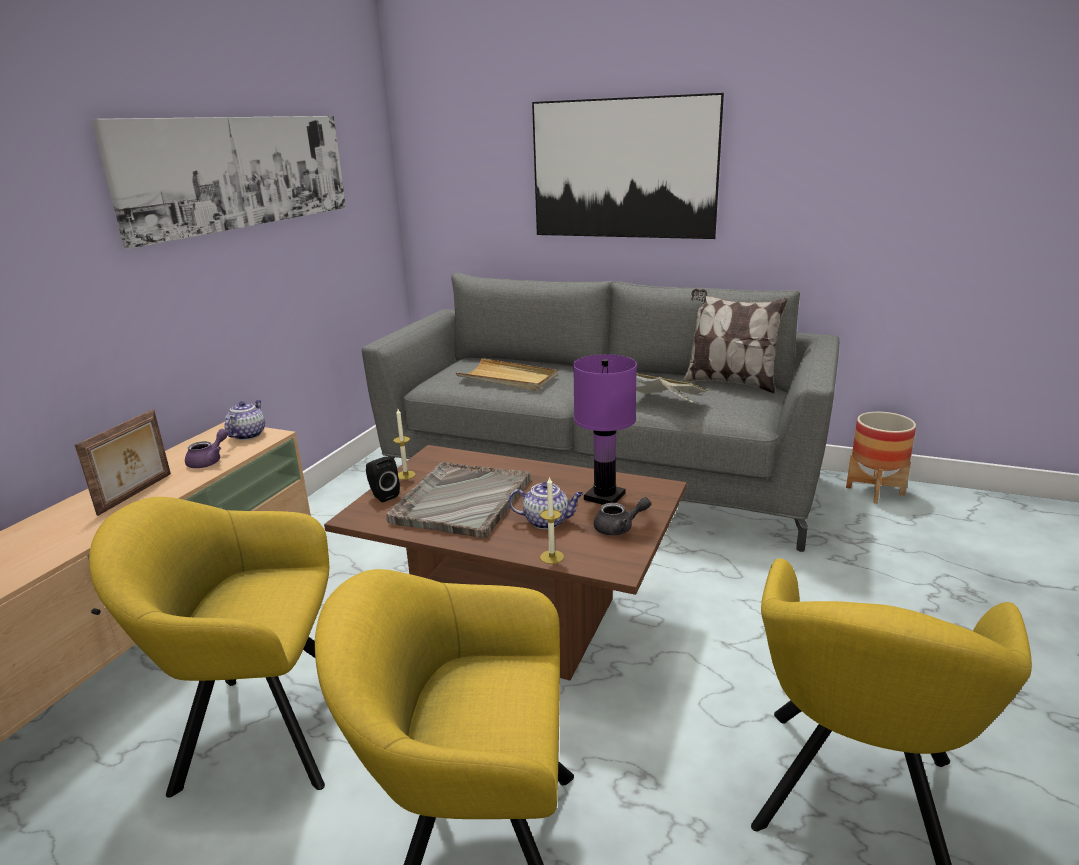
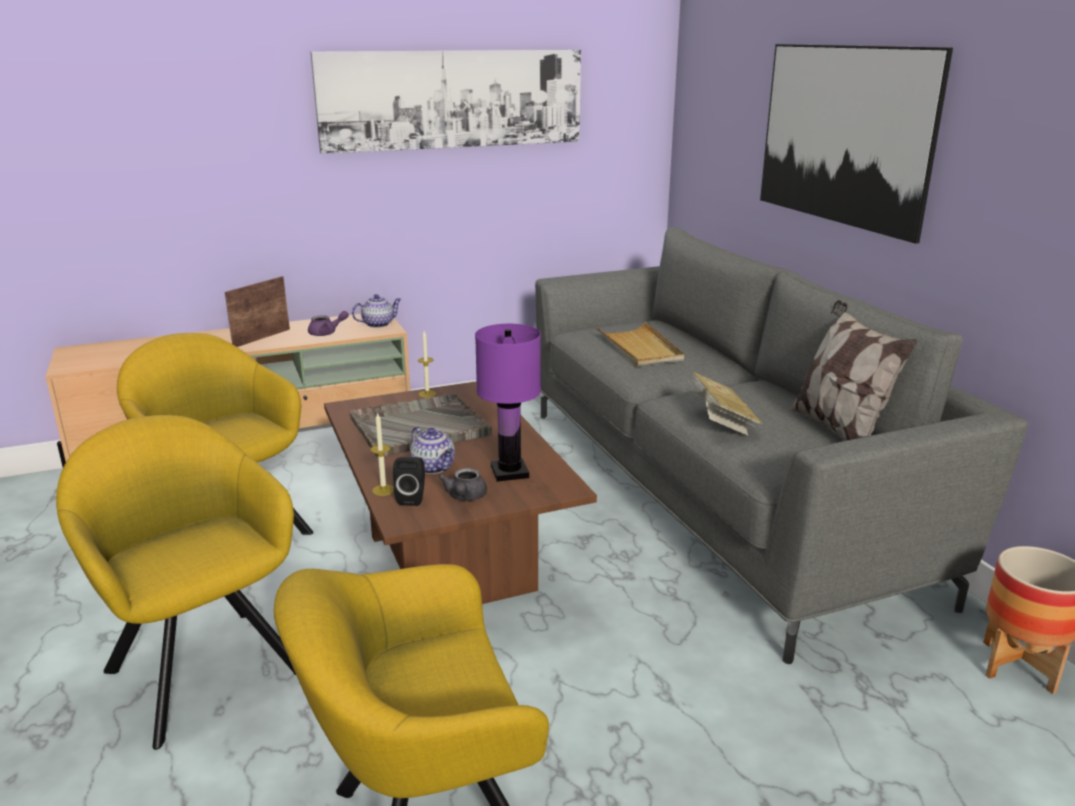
camera: 45 degrees right, 0 degrees up
(137, 493) = (261, 338): picture frame -> picture frame turned 150 degrees clockwise
(383, 495) = (386, 401): black speaker -> black speaker (412, 498)
(619, 528) = (465, 497): grey teapot -> grey teapot turned 60 degrees clockwise

